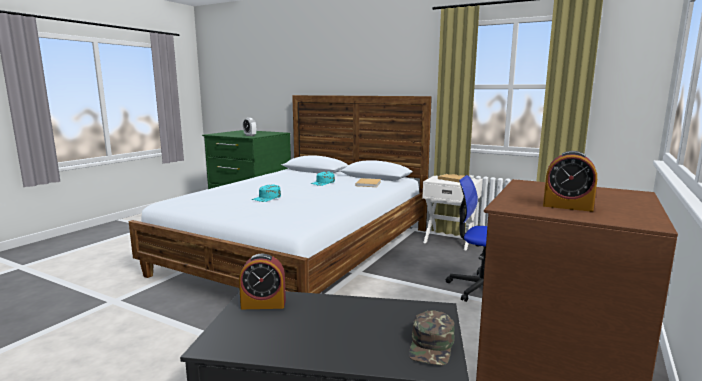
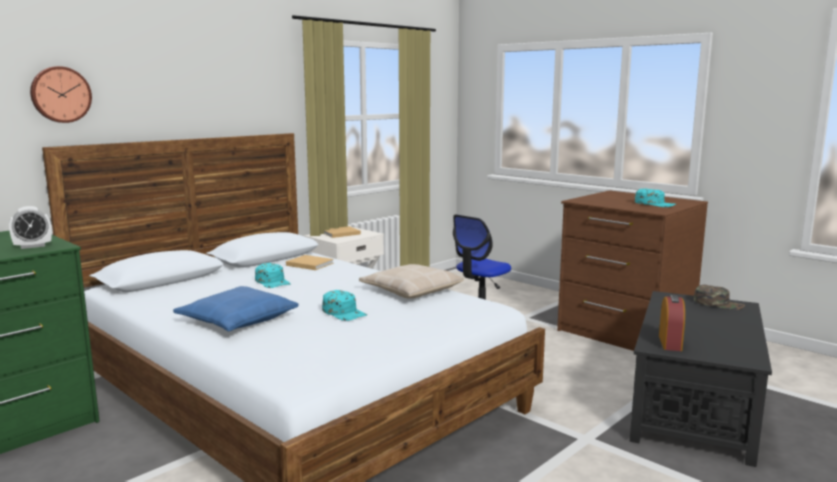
camera: 75 degrees left, 0 degrees up
(249, 186) = (237, 320): none -> blue pillow
(304, 70) = (60, 94): none -> wall clock
(322, 206) = (411, 290): none -> beige pillow
(567, 206) = (655, 204): alarm clock -> turquoise cap

